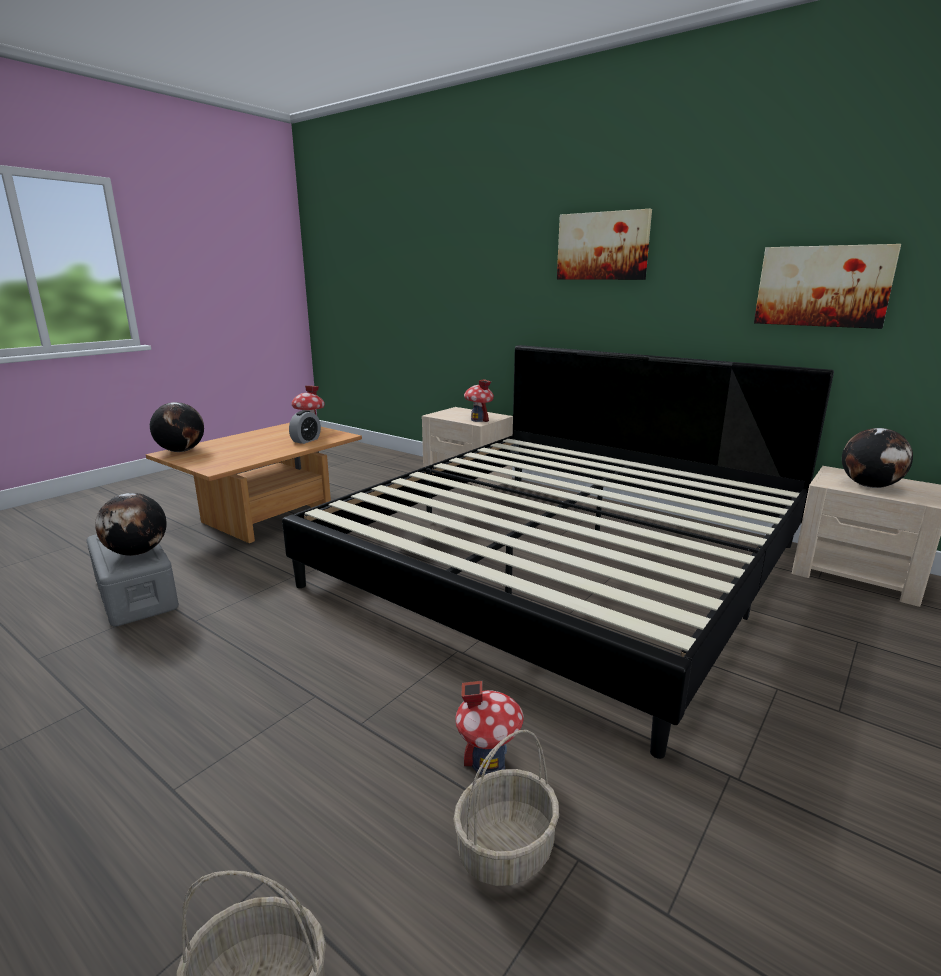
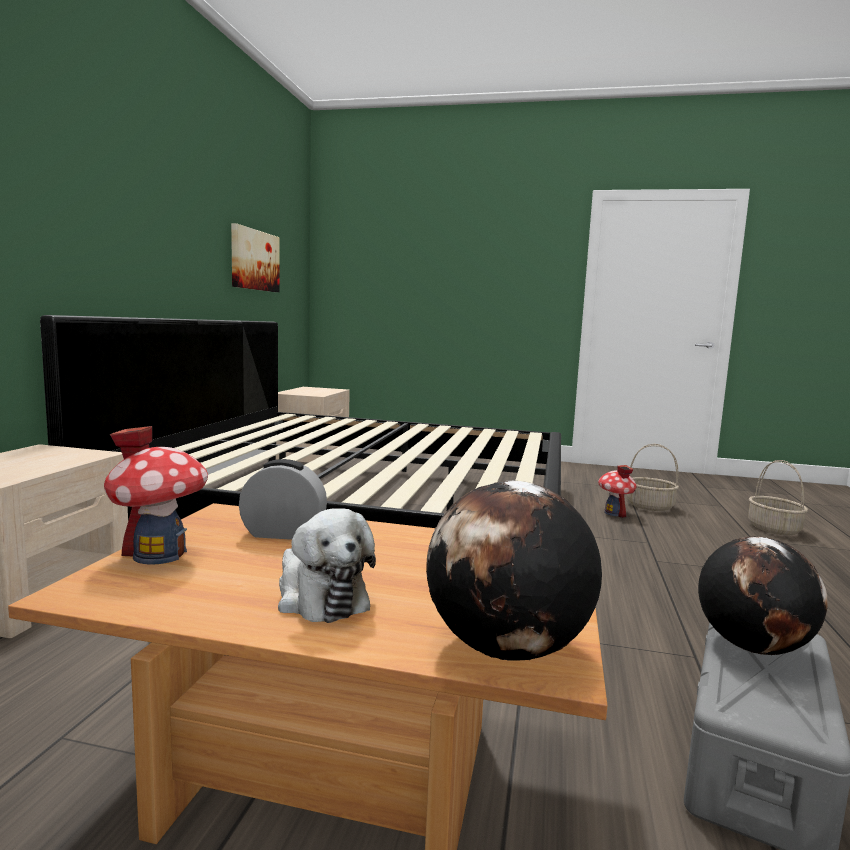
camera: 115 degrees left, 10 degrees down
(246, 440) = (319, 597): none -> plush toy
(478, 420) = (71, 455): toy house -> none
(602, 246) = (124, 181): picture -> none
(869, 486) = (316, 391): globe -> none

